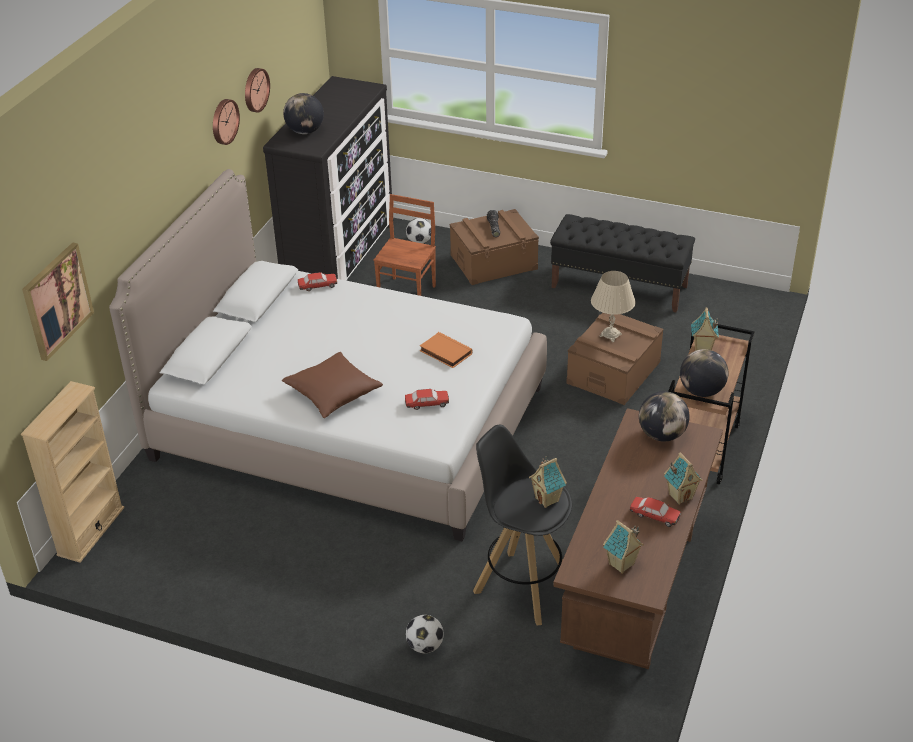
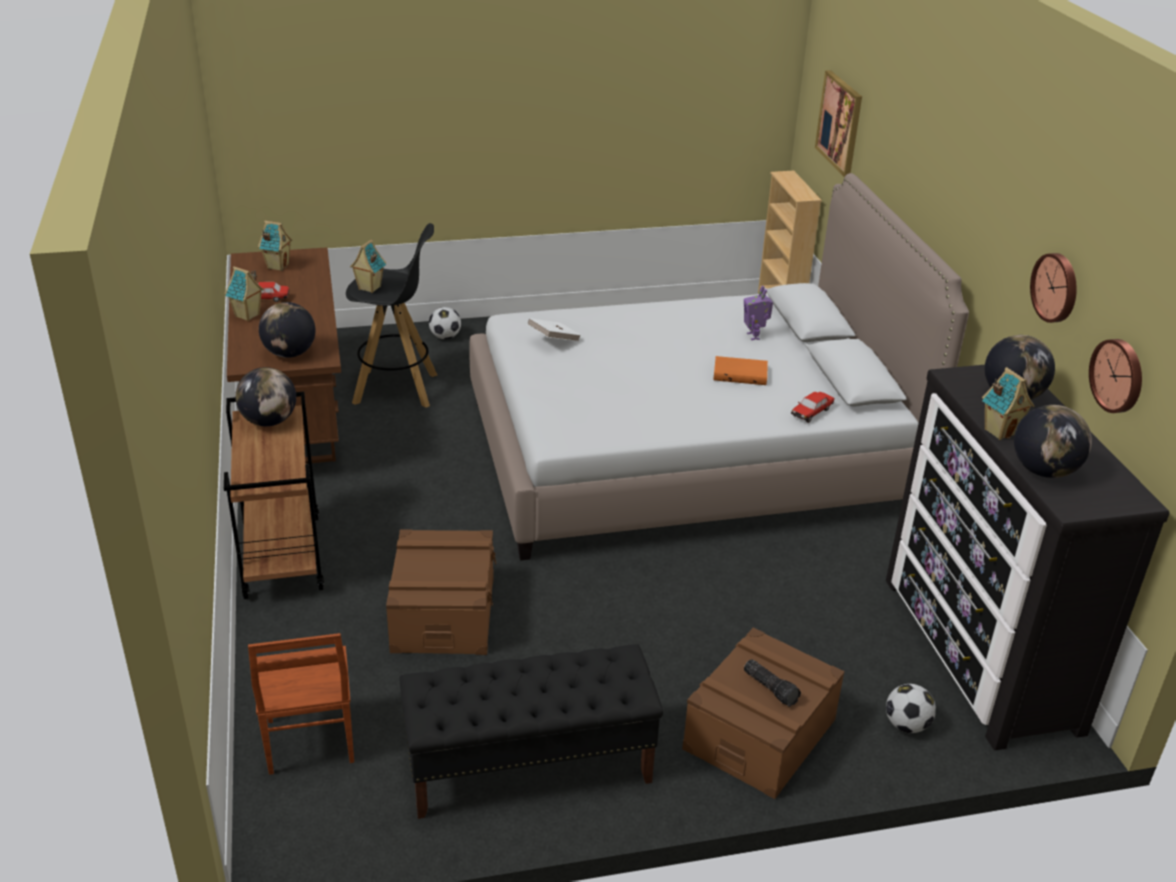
camera: 145 degrees right, 5 degrees down
(223, 121) = (1005, 246): wall clock -> wall clock (1118, 375)
(267, 357) = (754, 336): none -> toy robot
(333, 393) = (651, 327): brown pillow -> none
(355, 101) = (1044, 471): none -> globe
(408, 292) = (813, 627): brown chair -> brown chair (309, 742)
(427, 404) = (553, 340): toy car -> white book
(444, 353) = (588, 389): orange book -> orange book (740, 373)
(610, 335) = (451, 568): beige table lamp -> none
(702, 349) = (289, 467): toy house -> toy house (1000, 431)

